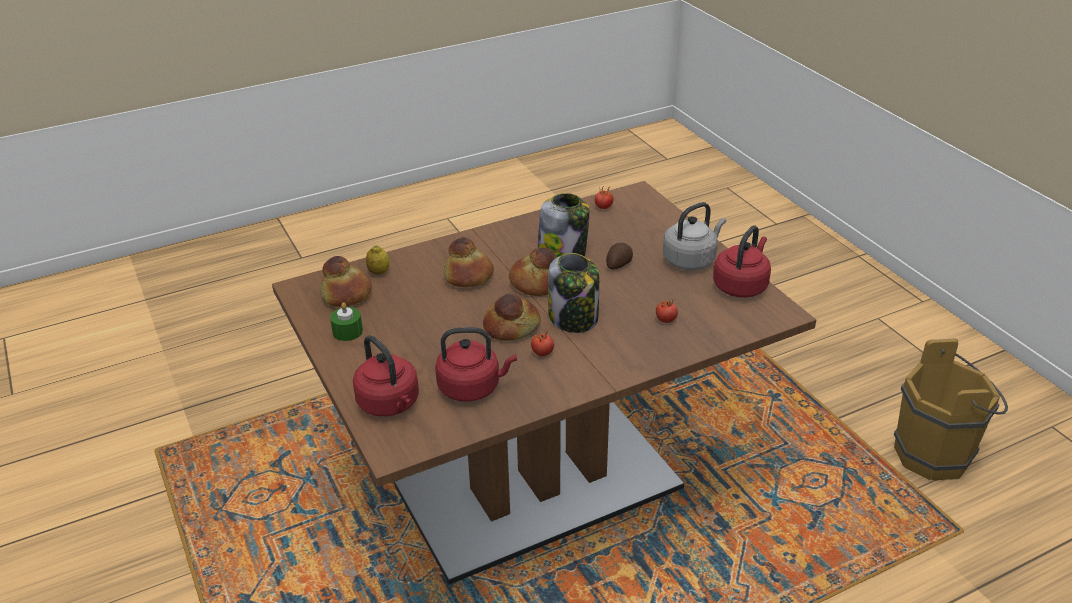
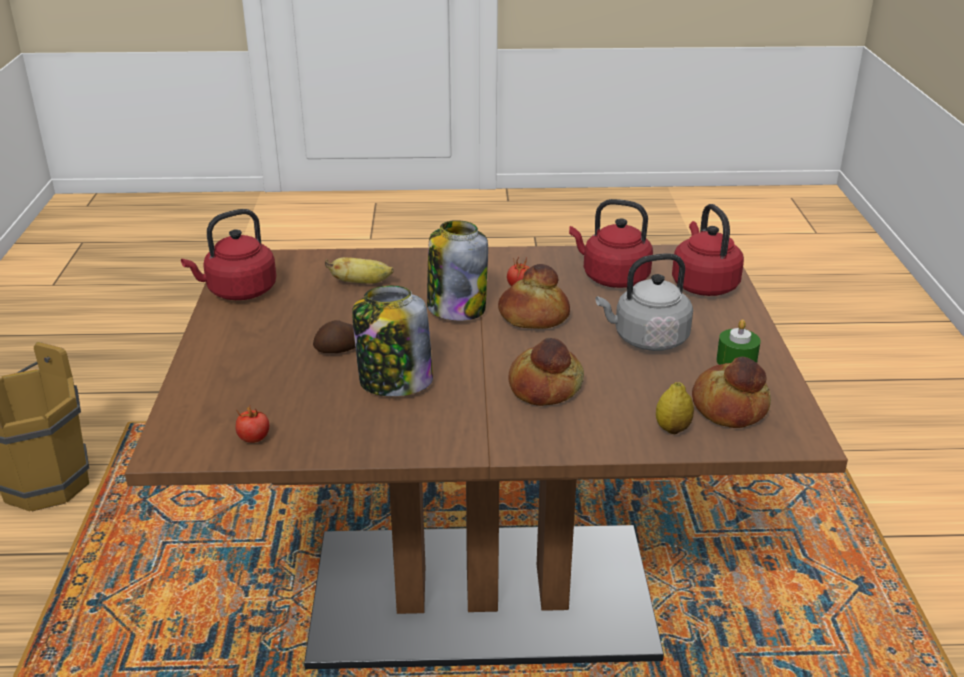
camera: 155 degrees left, 5 degrees down
(535, 283) = (465, 355): bread -> none
(666, 320) = (361, 283): tomato -> banana
(691, 260) = (247, 331): grey kettle -> grey kettle (646, 339)

